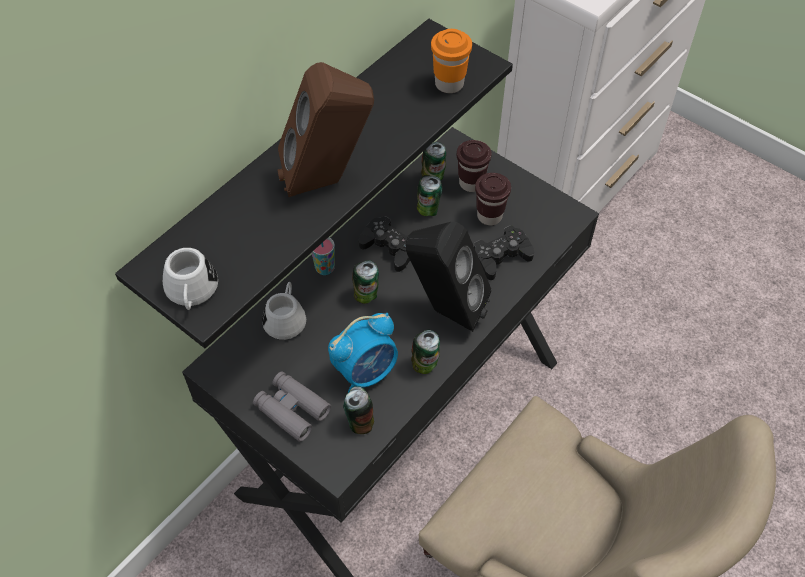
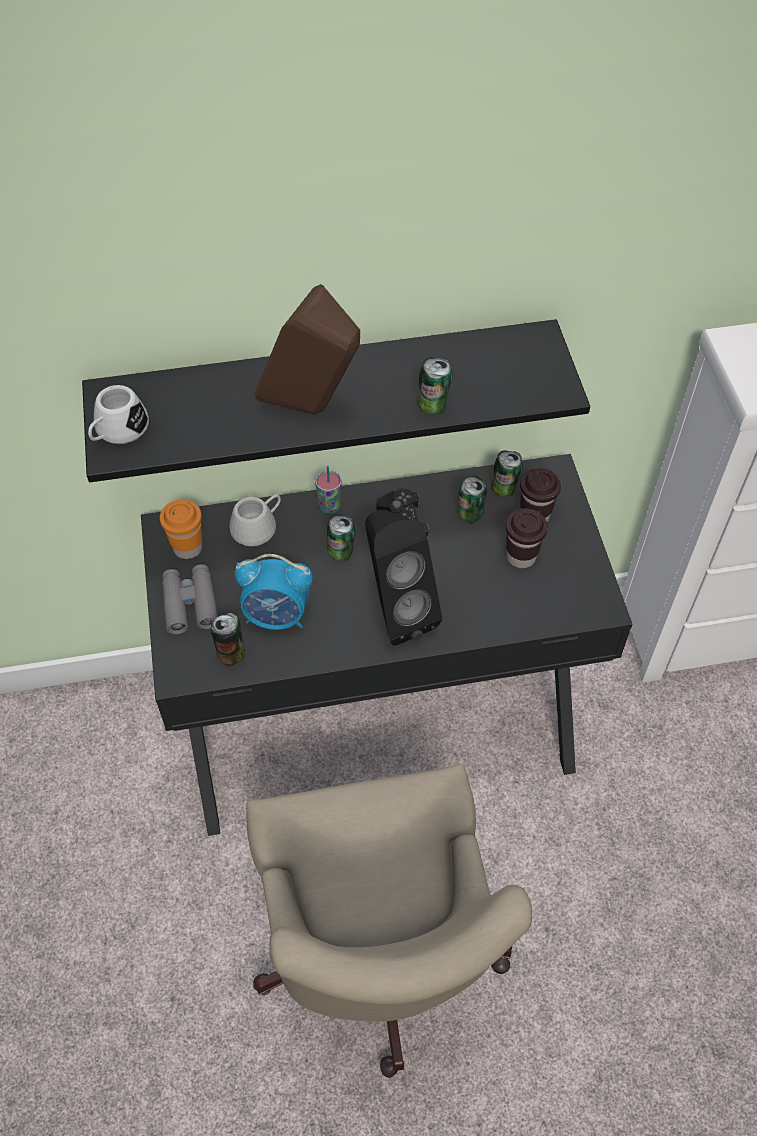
camera: 40 degrees right, 0 degrees up
(425, 365) = (331, 646): can -> can (433, 406)
(449, 84) = (508, 389): orange cup -> orange cup (188, 548)
(501, 257) = (493, 600): black game controller -> none

